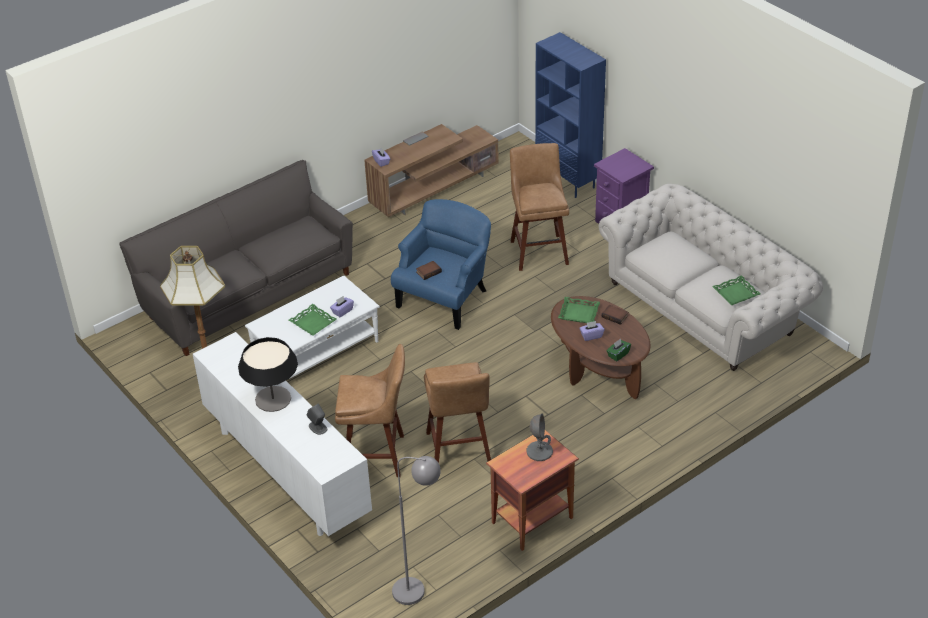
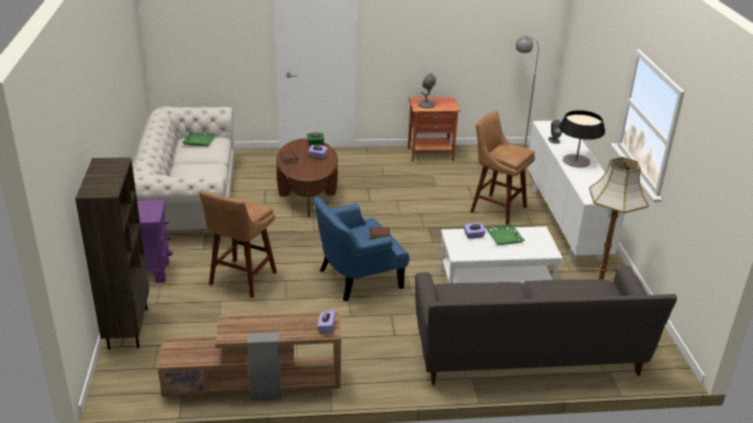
camera: 150 degrees left, 10 degrees down
(459, 450) = (441, 193): brown stool -> none
(568, 180) = (127, 328): blue bookcase -> brown bookcase
(578, 313) = (308, 168): green tray -> none

